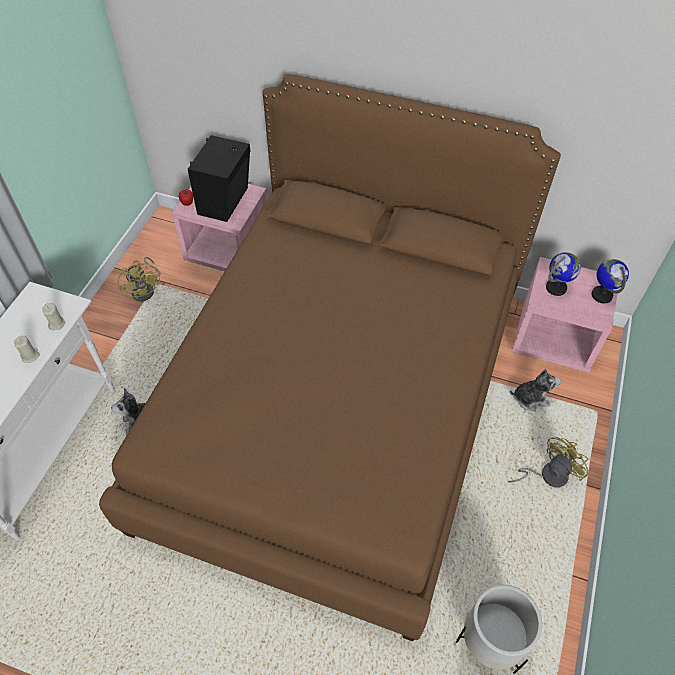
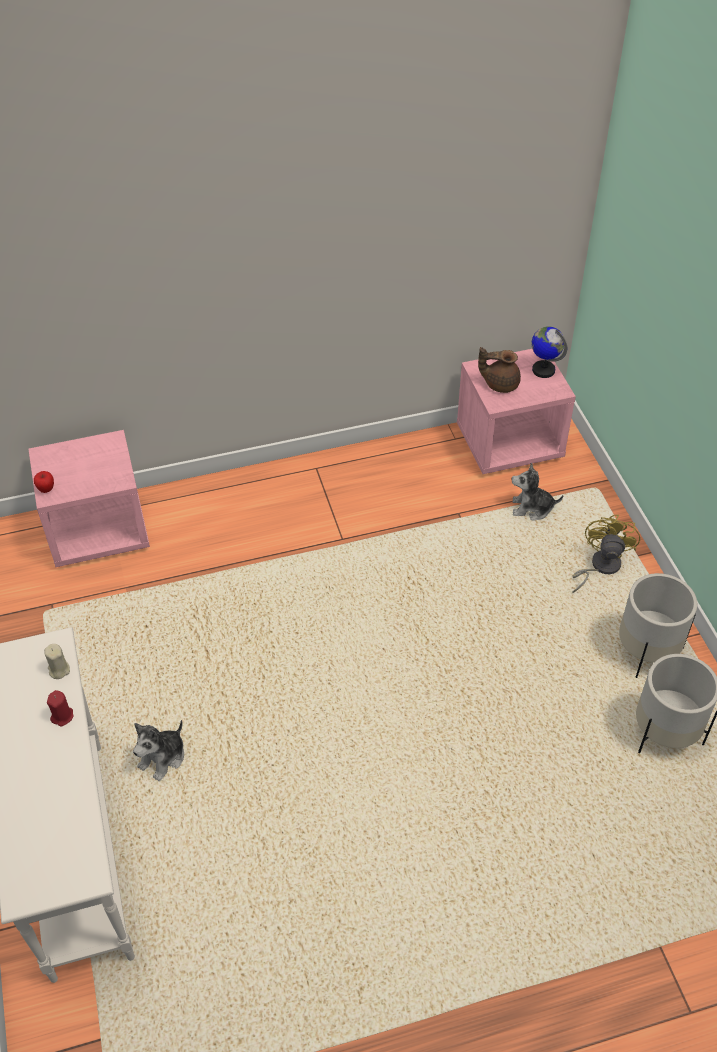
camera: 35 degrees left, 5 degrees down
(30, 356) = (62, 716): beige candle -> red candle
(146, 289) = (36, 624): yellow fan -> none
(226, 201) = (90, 465): black speaker -> none
(337, 406) = (359, 620): brown bed -> none
(530, 398) = (532, 508): plush toy -> plush toy turned 135 degrees counterclockwise
(530, 565) = (646, 651): none -> white planter
(556, 288) = (500, 383): globe -> brown teapot

